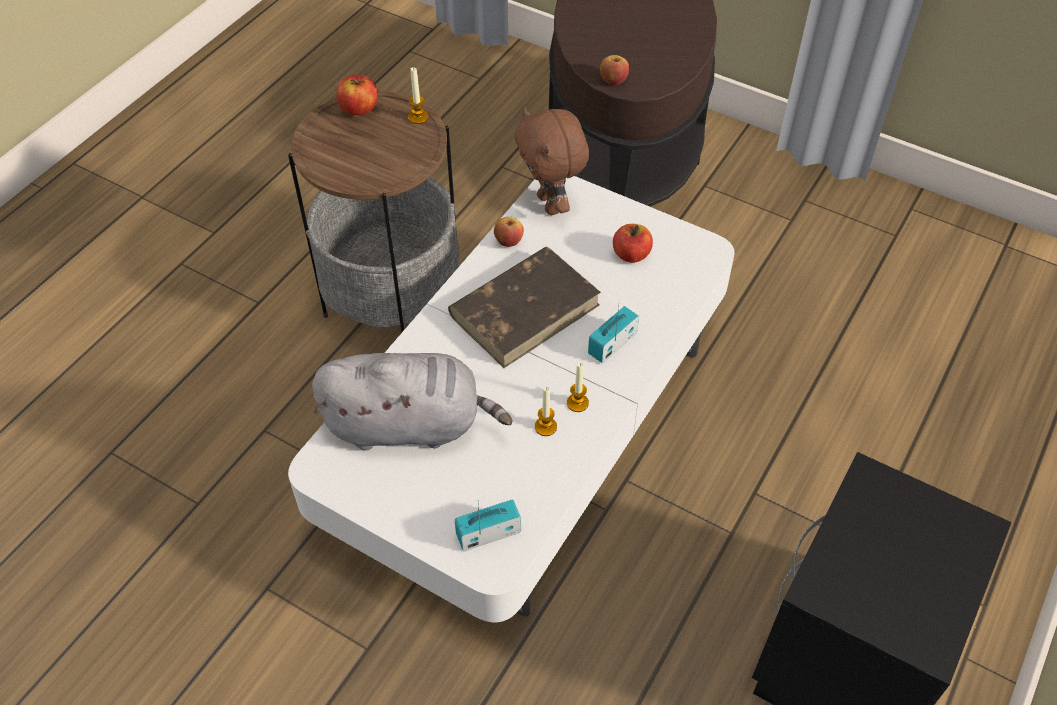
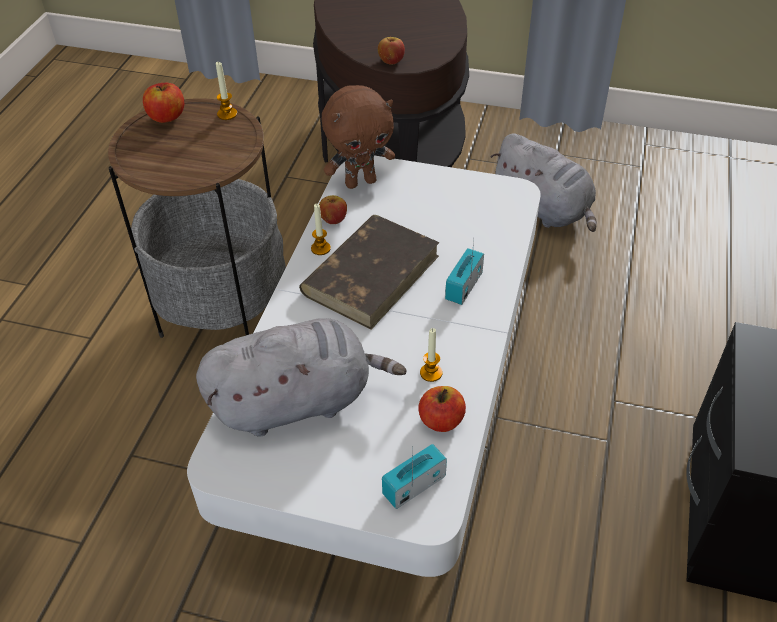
camera: 15 degrees left, 5 degrees down
(551, 204) = (360, 182): brown plush toy -> brown plush toy turned 75 degrees counterclockwise
(577, 403) = (452, 345): candle -> candle (320, 248)
(631, 254) = (450, 208): apple -> apple (441, 421)
(764, 263) = (544, 209): none -> grey plush toy

